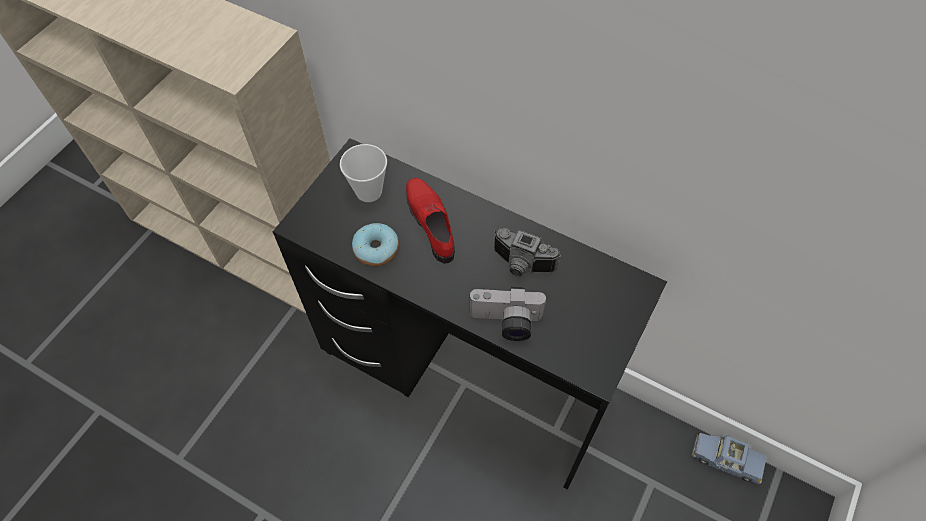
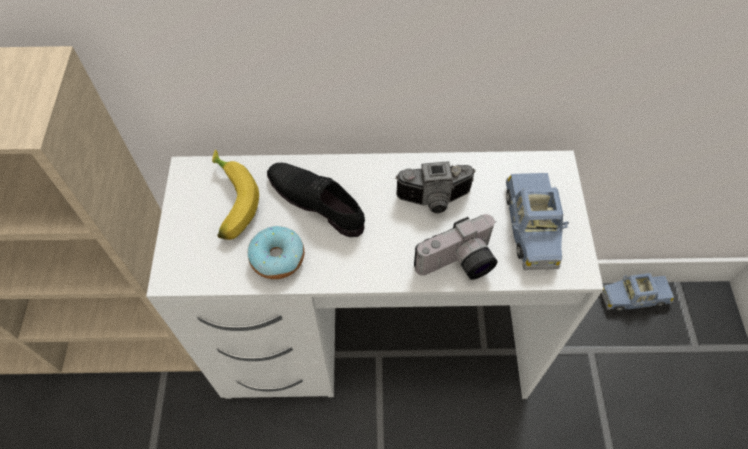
camera: 30 degrees left, 0 degrees up
(369, 191) = (229, 202): cup -> banana
(432, 221) = (317, 201): red shoe -> black shoe
(467, 375) = (375, 345): black desk -> white desk
(585, 324) = (532, 226): none -> blue toy car

